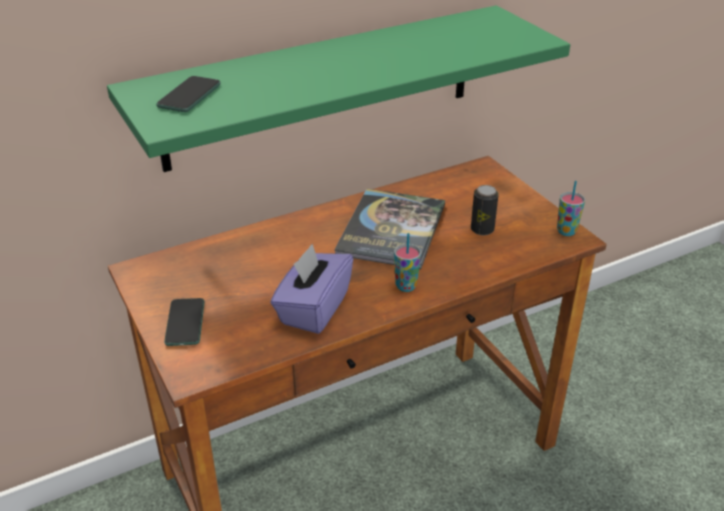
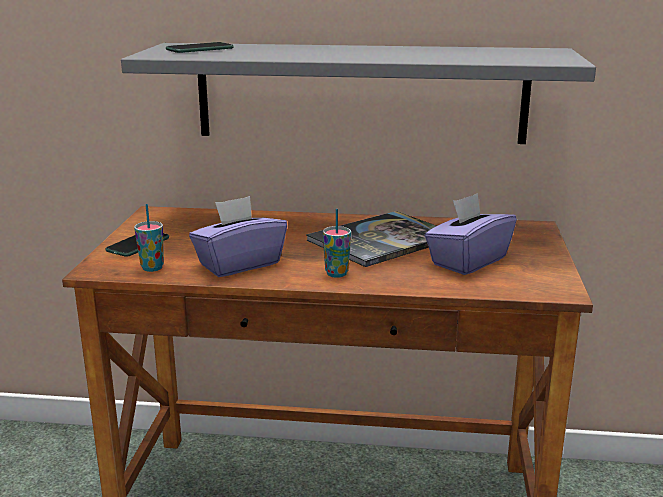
camera: 35 degrees right, 15 degrees down
(322, 87) = (360, 93): green shelf -> grey shelf
(482, 229) = (468, 261): can -> purple tissue box
(566, 231) = (558, 284): cup -> cup (152, 268)

